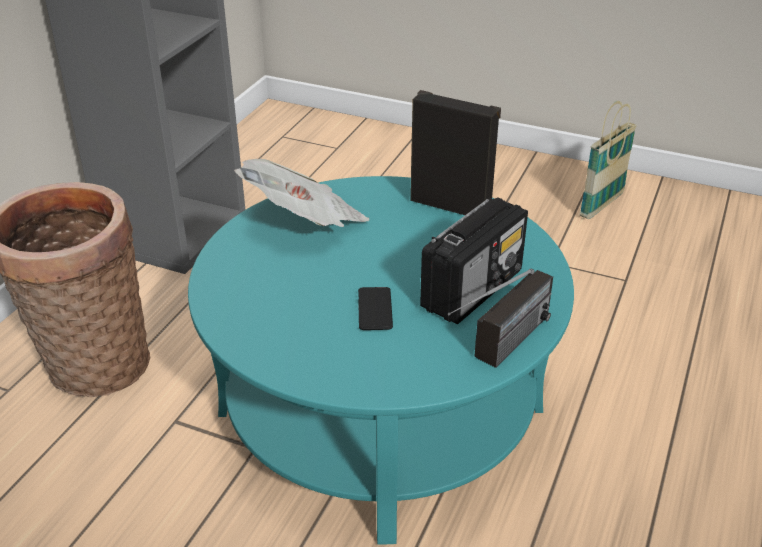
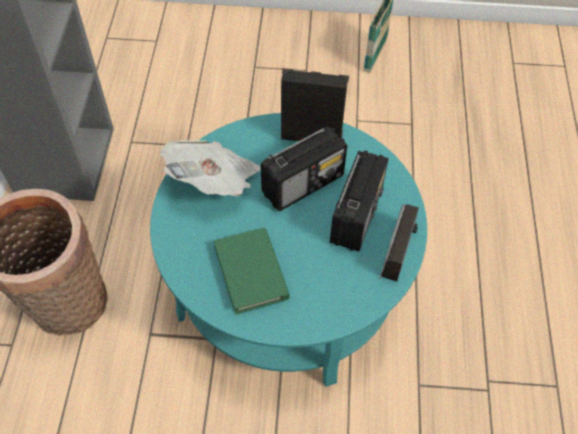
camera: 20 degrees left, 20 degrees up
(300, 315) = (251, 272): none -> green book
(375, 309) = (299, 252): phone -> none
(417, 246) = (303, 184): none -> radio

